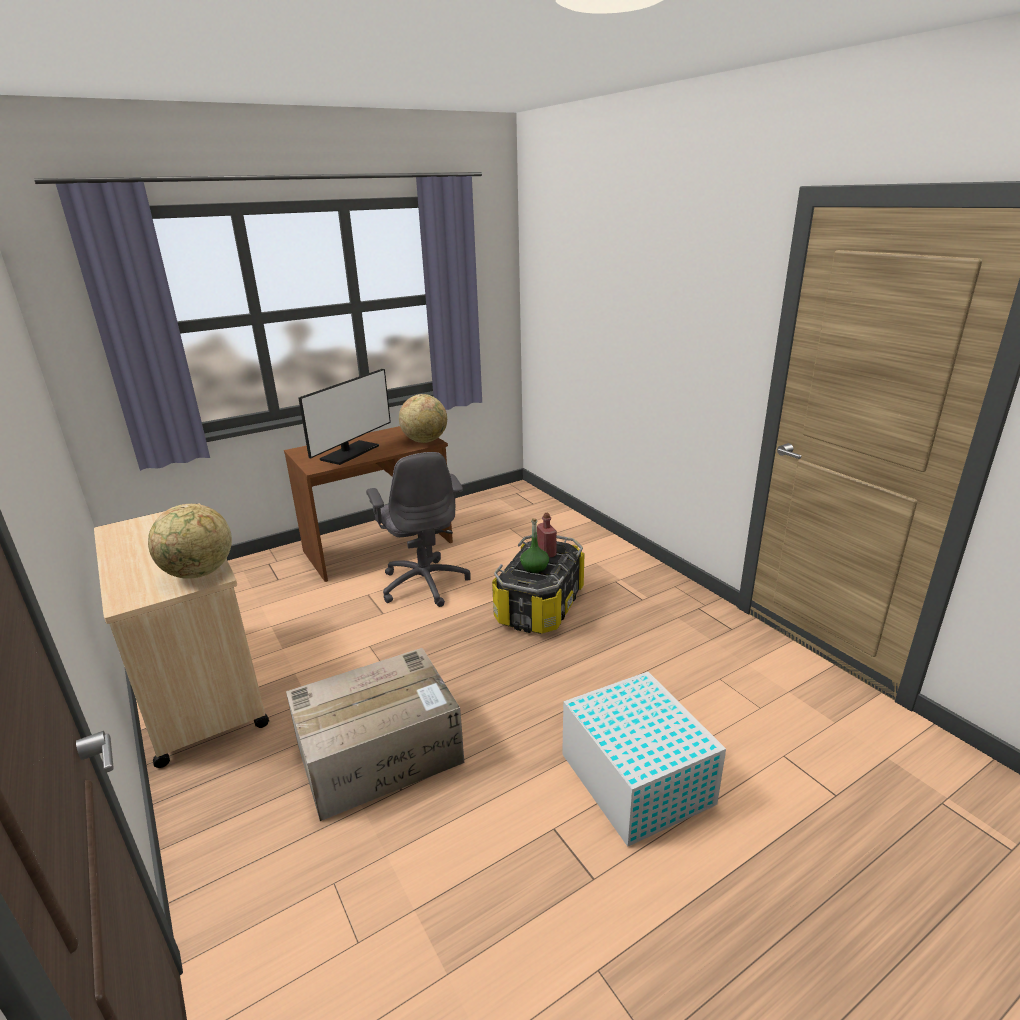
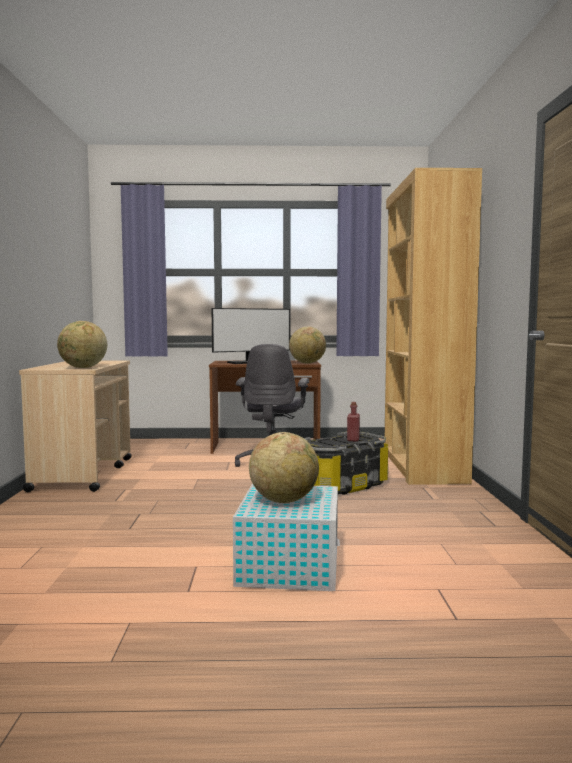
camera: 30 degrees right, 20 degrees down
(381, 752) = (140, 514): cardboard box -> none
(534, 568) = (332, 442): green bottle -> none
(578, 540) = (422, 466): none -> brown bookcase
(638, 728) = (284, 501): none -> globe

